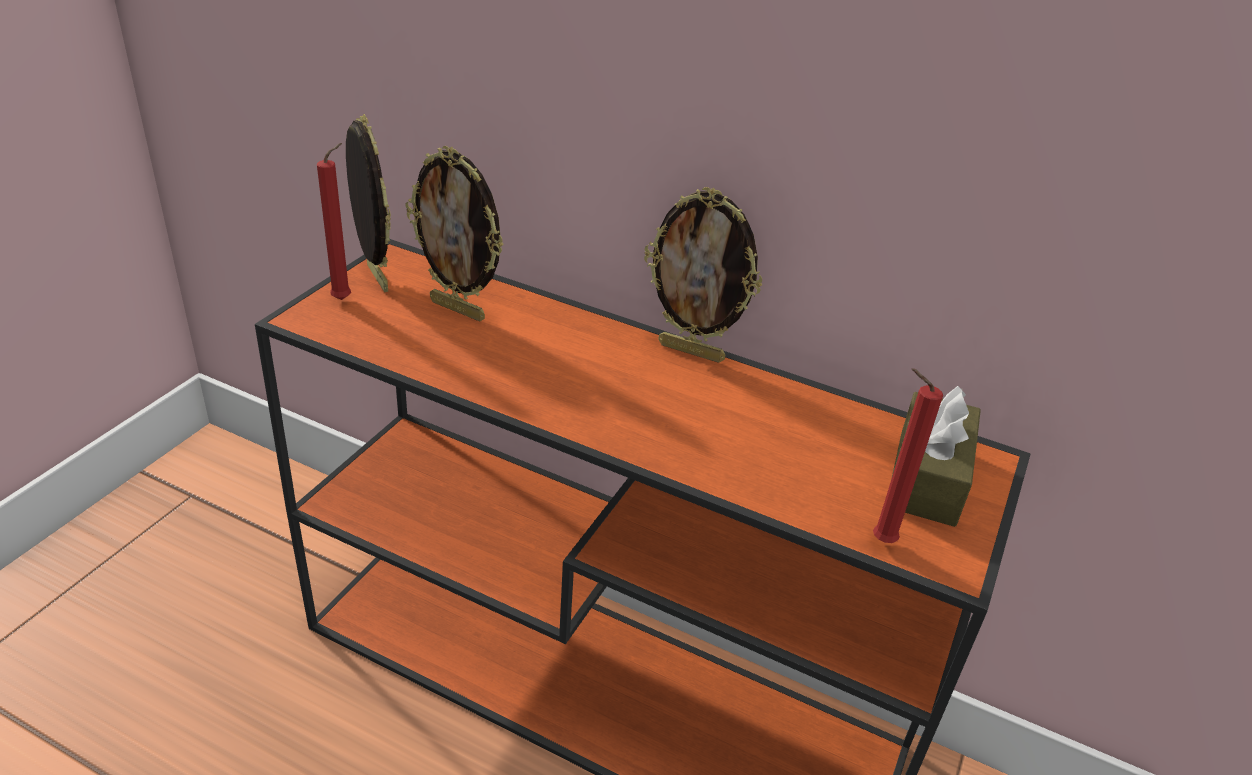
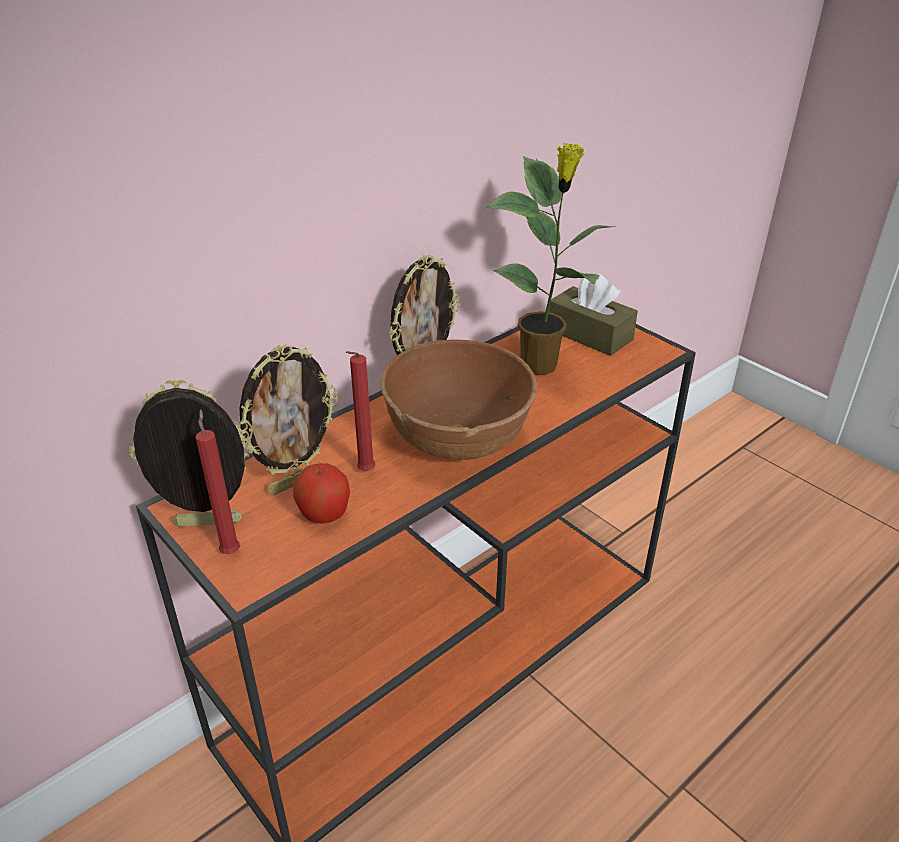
camera: 65 degrees left, 0 degrees up
(415, 337) = (324, 514): none -> apple
(593, 398) = (458, 437): none -> brown bowl
(802, 441) = (541, 365): none -> potted plant
(879, 540) = (637, 367): red candle -> red candle (364, 472)

